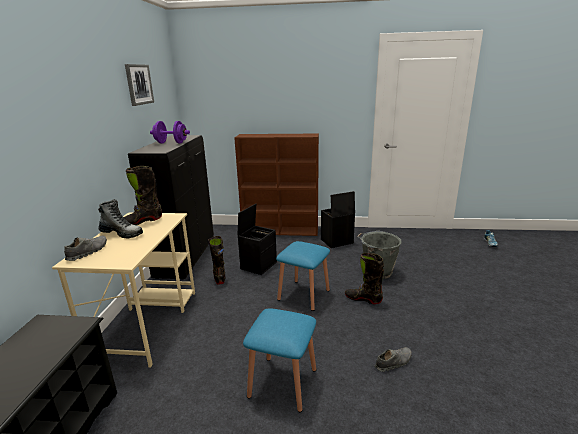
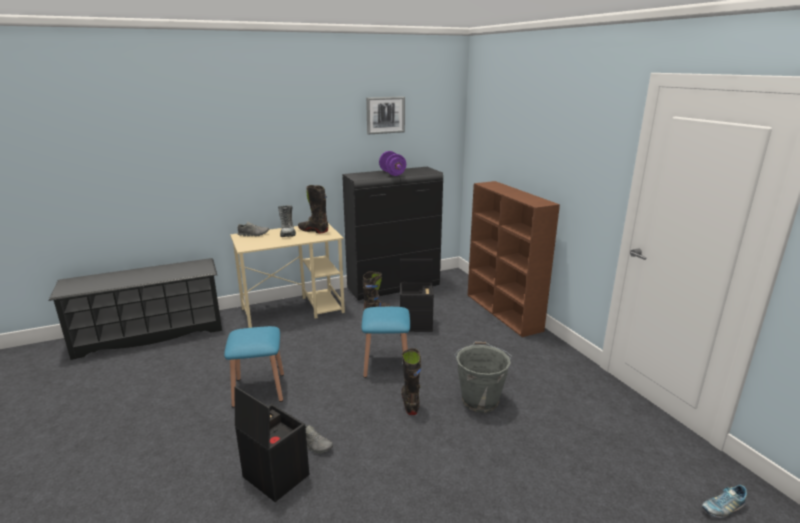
camera: 60 degrees right, 0 degrees up
(336, 241) = (523, 353): black storage box -> black storage box (274, 476)

